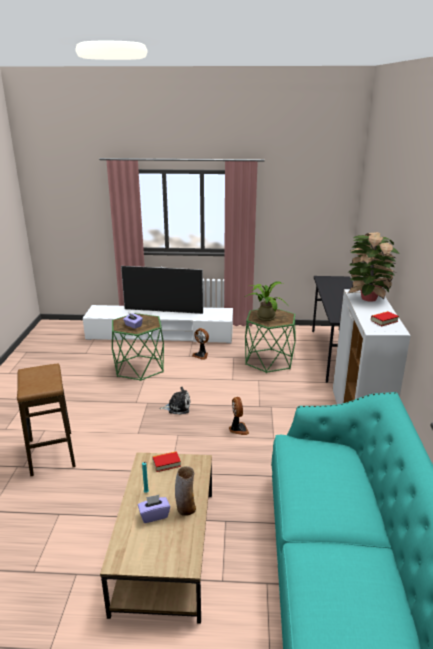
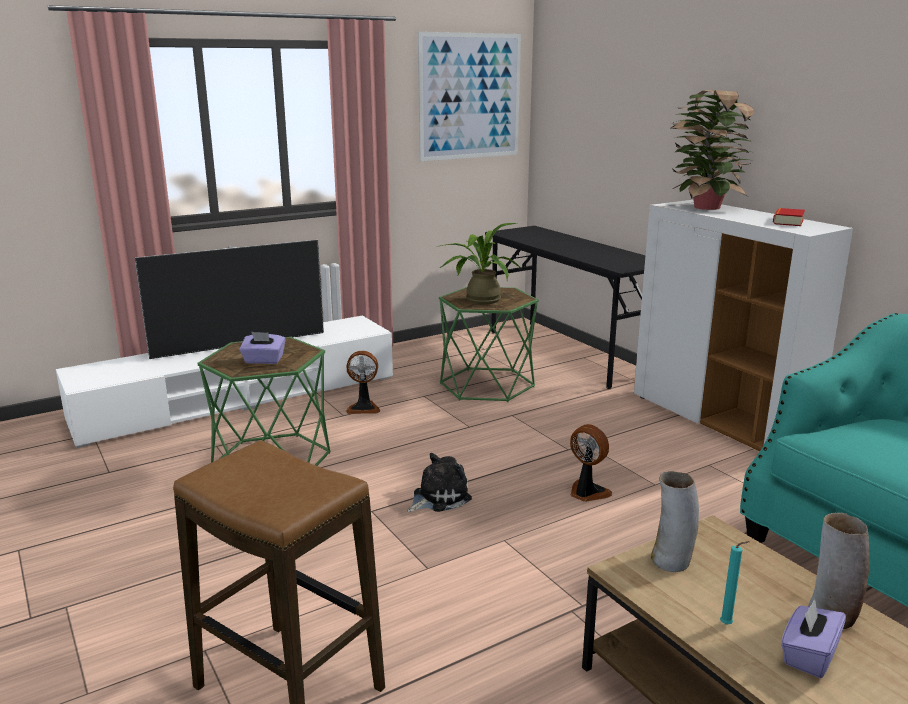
camera: 35 degrees left, 5 degrees down
(166, 463) = (671, 560): book -> vase
(314, 200) = (470, 96): none -> picture

